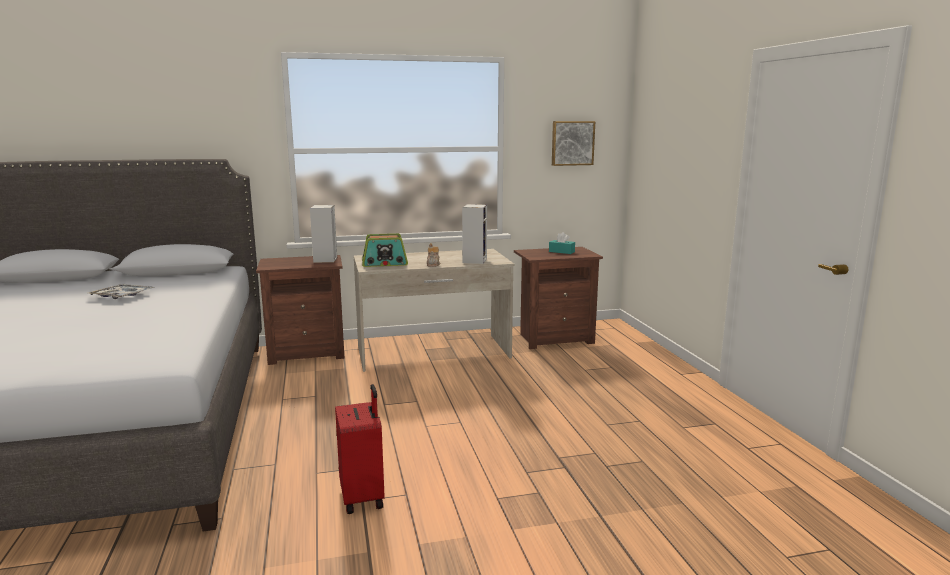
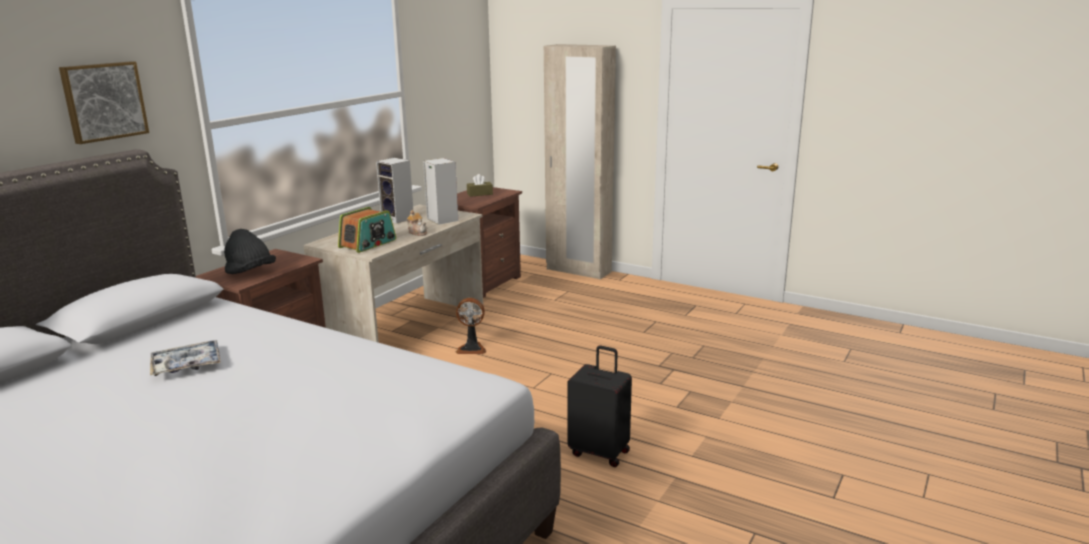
camera: 45 degrees left, 5 degrees up
(287, 263) = (250, 273): none -> black hat
(325, 260) = (282, 258): speaker -> speaker (398, 219)
(363, 497) = (600, 452): red suitcase -> black suitcase
(447, 380) = (472, 348): none -> fan
(561, 251) = (479, 194): turquoise tissue box -> brown tissue box
(572, 143) = (453, 80): picture -> picture (103, 101)
(656, 354) = (578, 271): none -> beige wardrobe

